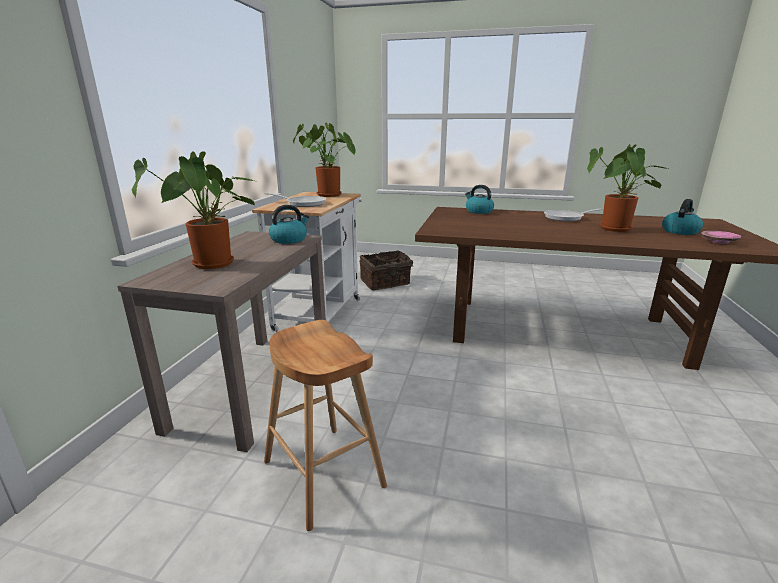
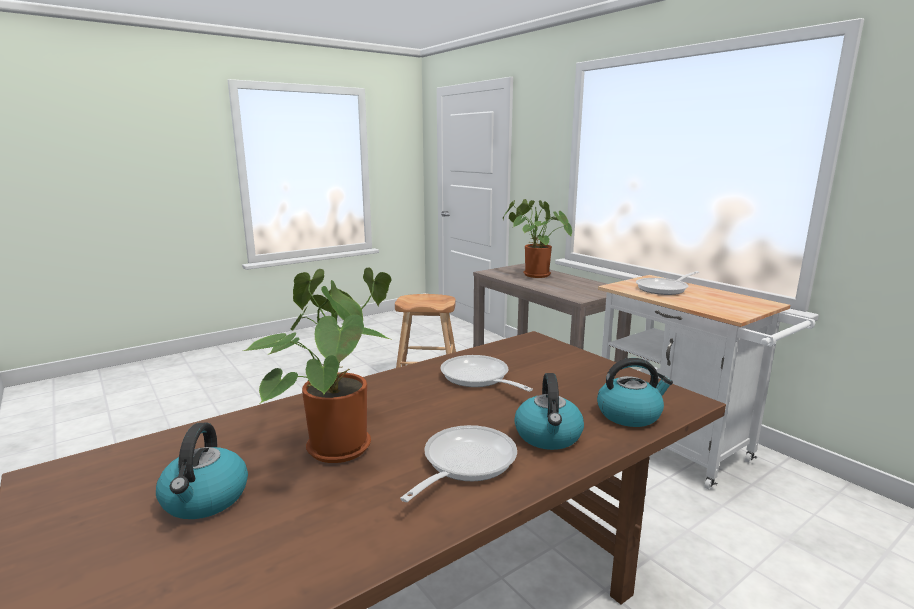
camera: 130 degrees right, 5 degrees down
(289, 239) = (578, 294): kettle -> kettle (548, 436)
(326, 195) = (734, 306): potted plant -> none
(385, 282) = (801, 556): basket -> none
(510, 228) = (478, 378): none -> frying pan
(718, 241) = (139, 474): pink plate -> none

